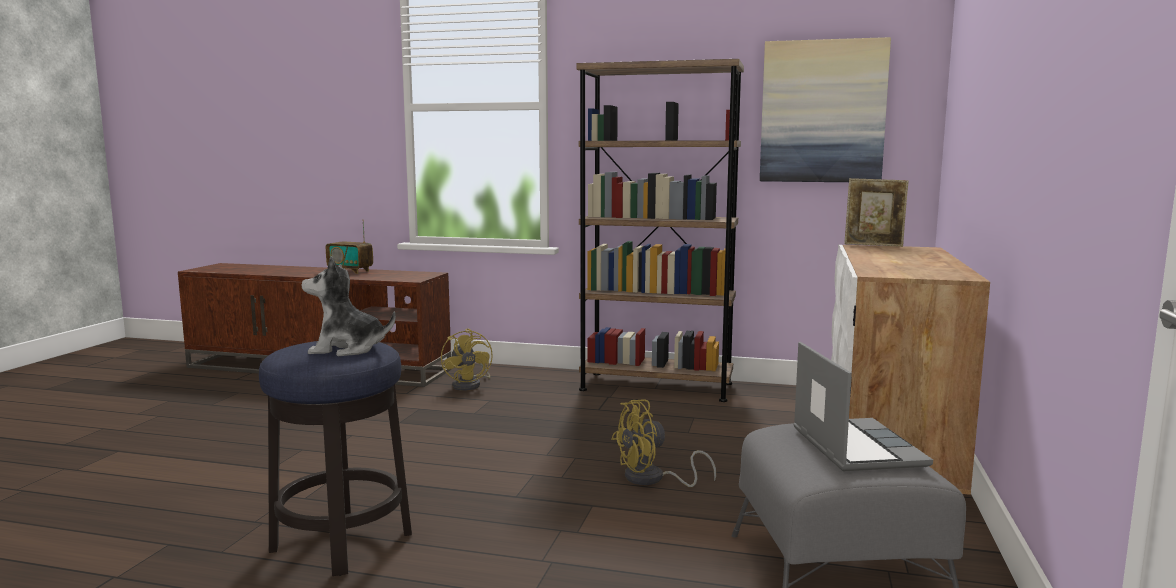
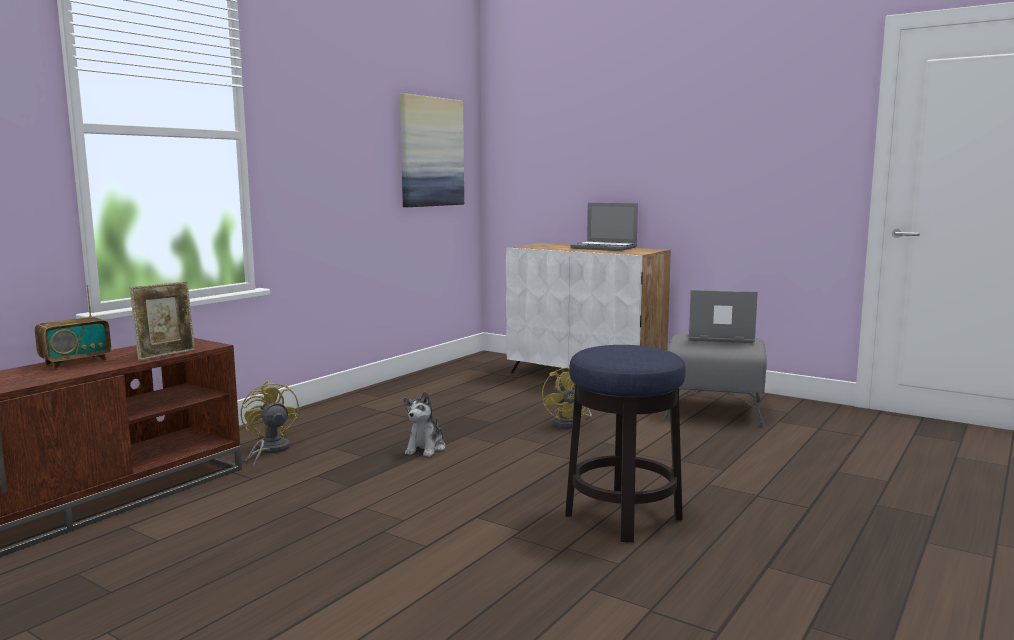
camera: 70 degrees left, 0 degrees up
(347, 349) = (628, 349): plush toy -> plush toy (426, 449)
(470, 385) = (269, 450): yellow fan -> yellow fan turned 120 degrees counterclockwise
(656, 386) = (378, 396): brown bookcase -> none
(873, 245) = (521, 245): picture frame -> picture frame (166, 355)
(924, 263) = (605, 248): none -> laptop

